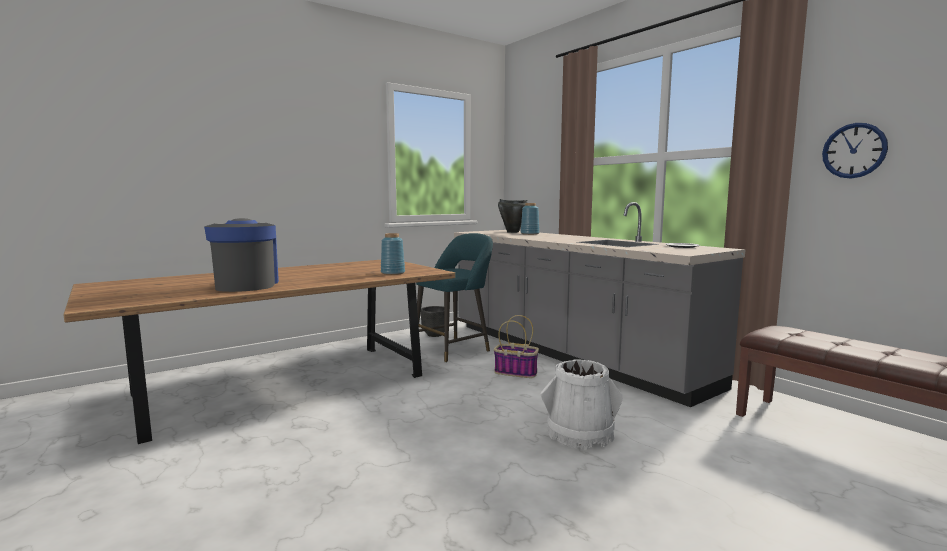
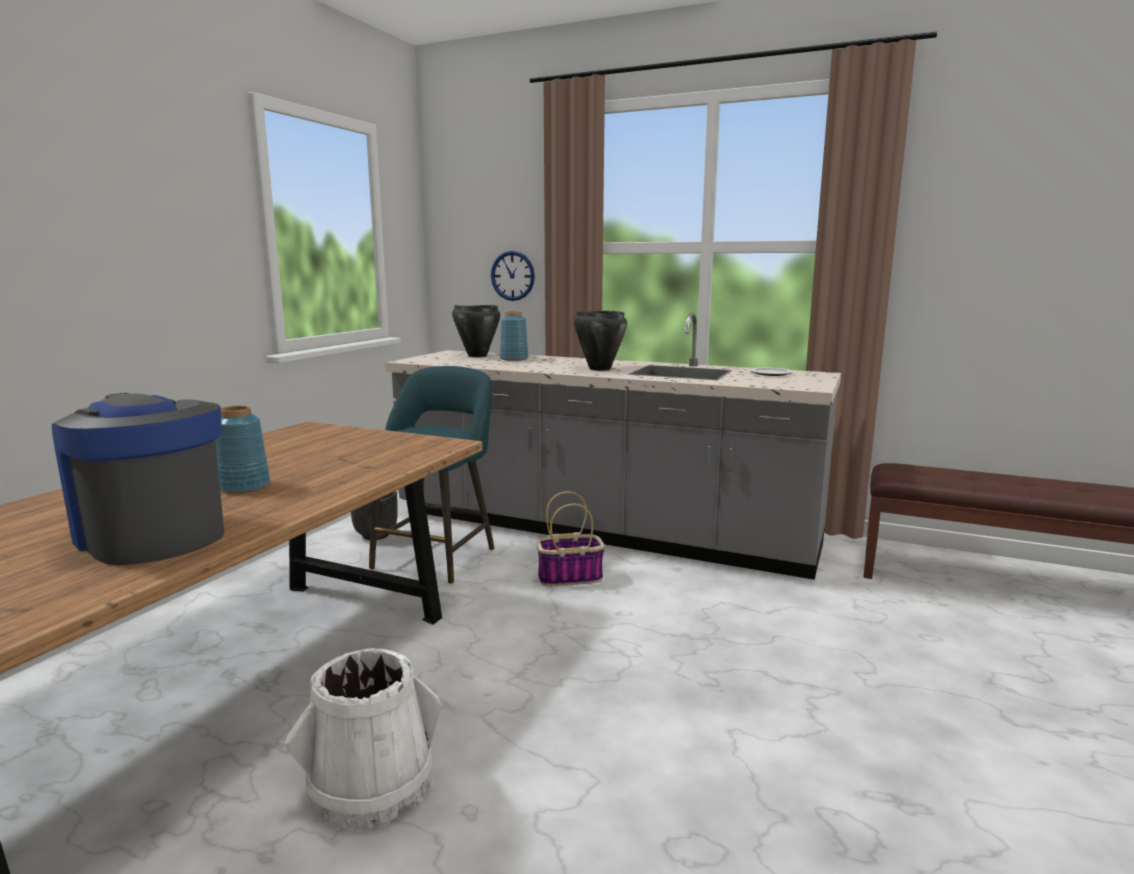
camera: 30 degrees left, 5 degrees up
(393, 273) = (388, 457): blue vase -> blue vase (245, 486)
(566, 239) = (599, 369): none -> black cooking pot
(579, 434) = (752, 656): white bucket -> white bucket (371, 786)
(854, 150) = (955, 254): wall clock -> wall clock (512, 276)

